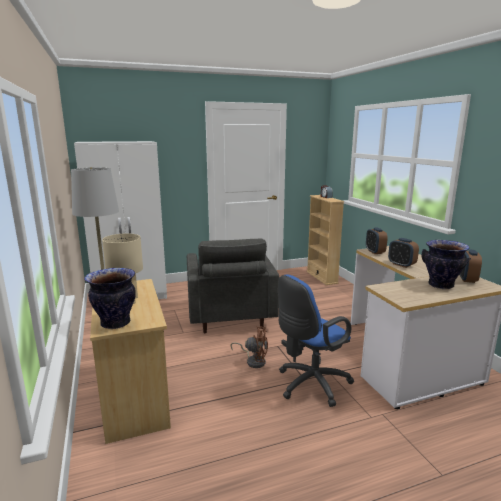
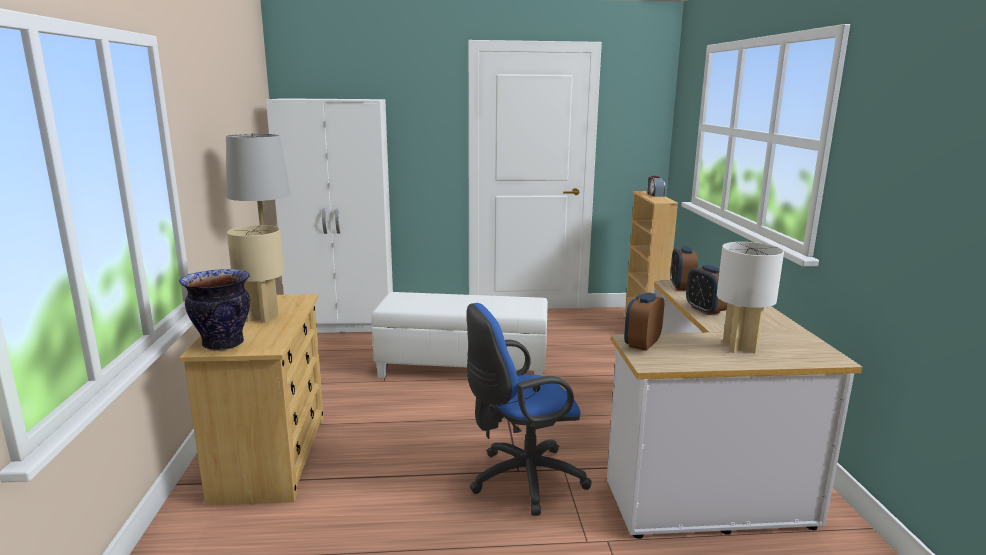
camera: 15 degrees right, 0 degrees up
(229, 317) = (462, 368): grey armchair -> white ottoman
(254, 361) = (459, 433): brown fan -> none
(440, 285) = (738, 347): vase -> white table lamp
(467, 279) = (798, 343): alarm clock -> alarm clock (642, 344)

